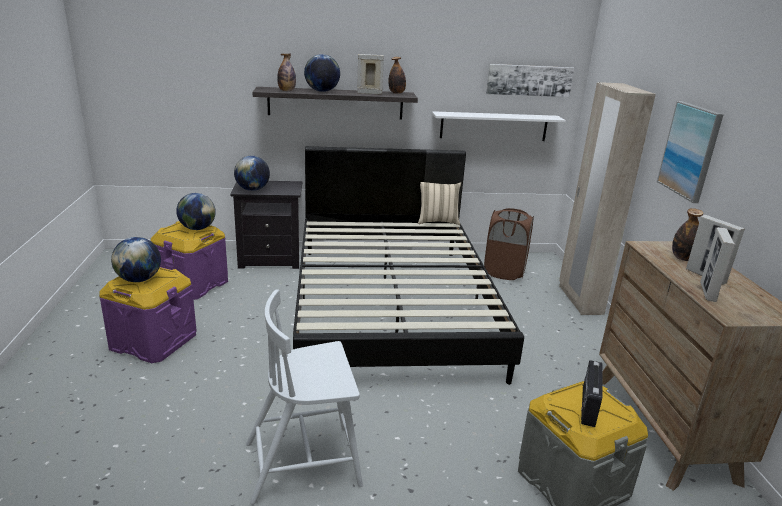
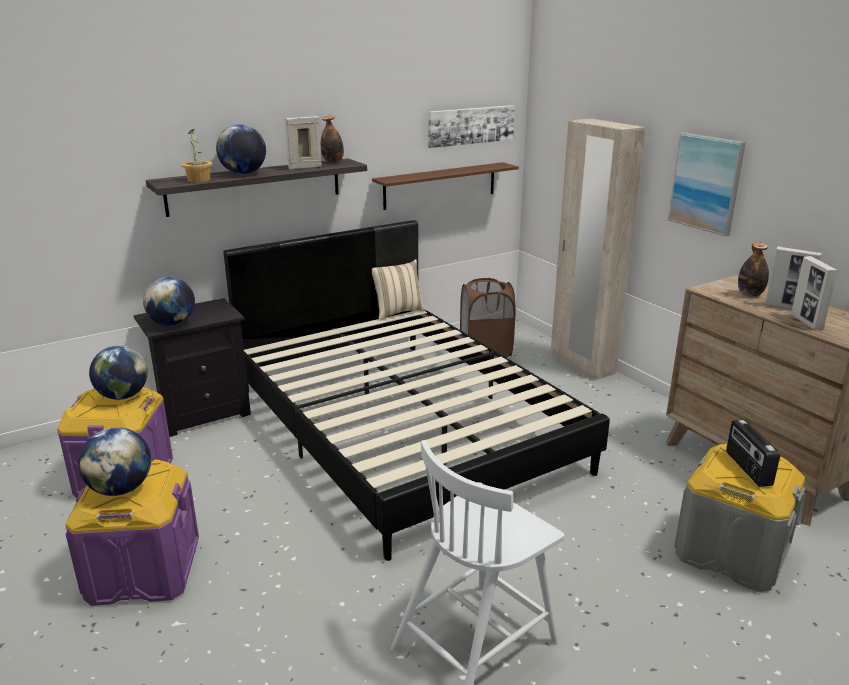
camera: 25 degrees left, 0 degrees up
(287, 91) = (199, 180): bottle -> potted plant
(494, 126) = (440, 185): white shelf -> brown shelf

